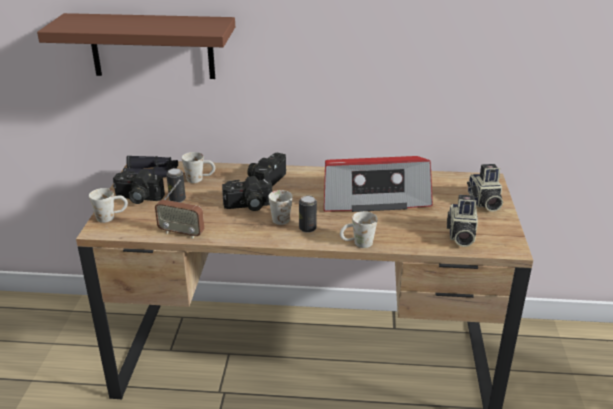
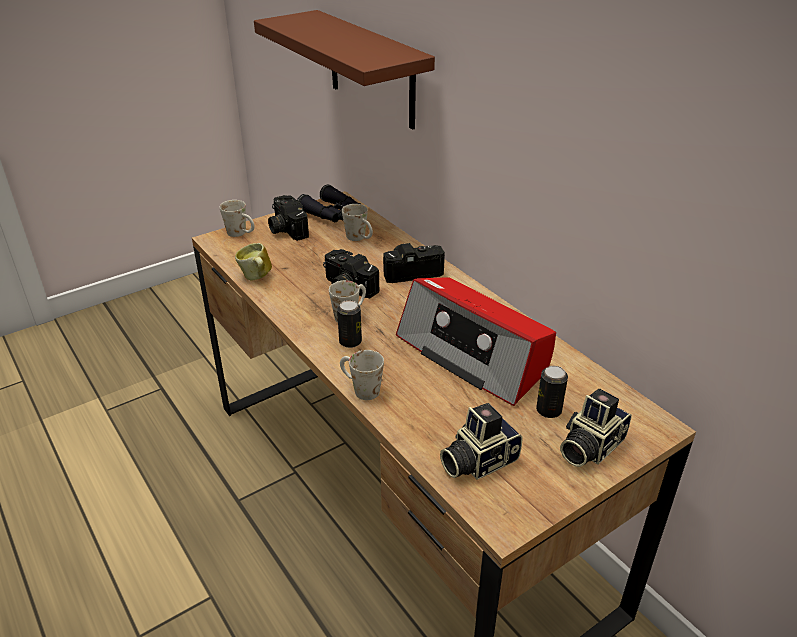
camera: 50 degrees right, 5 degrees up
(177, 199) = (309, 247): can -> can (548, 410)
(181, 233) = (256, 278): radio -> mug

